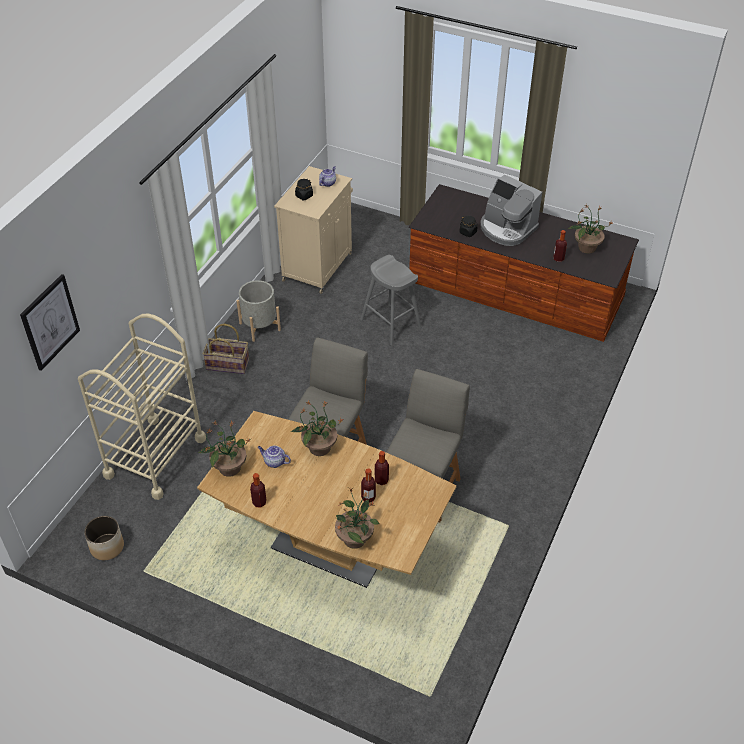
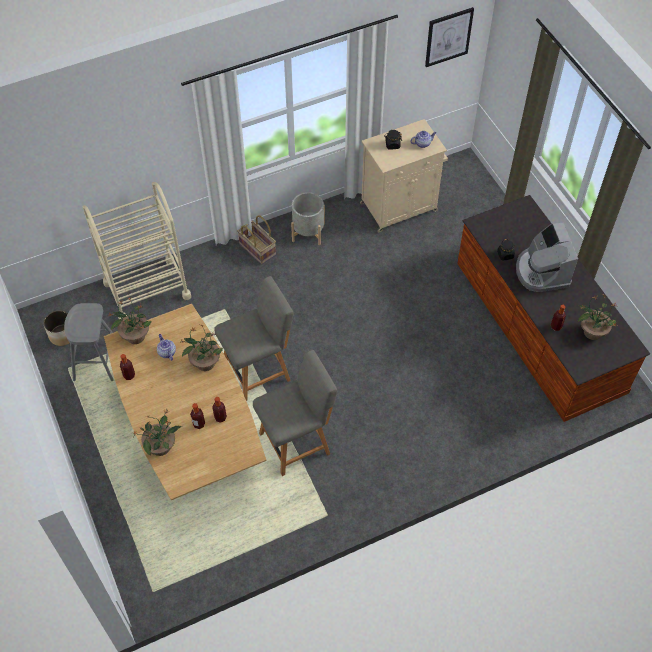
camera: 40 degrees right, 10 degrees up
(50, 322) = (63, 158): picture -> picture (448, 37)
(391, 324) = (406, 292): grey stool -> grey stool (96, 360)

